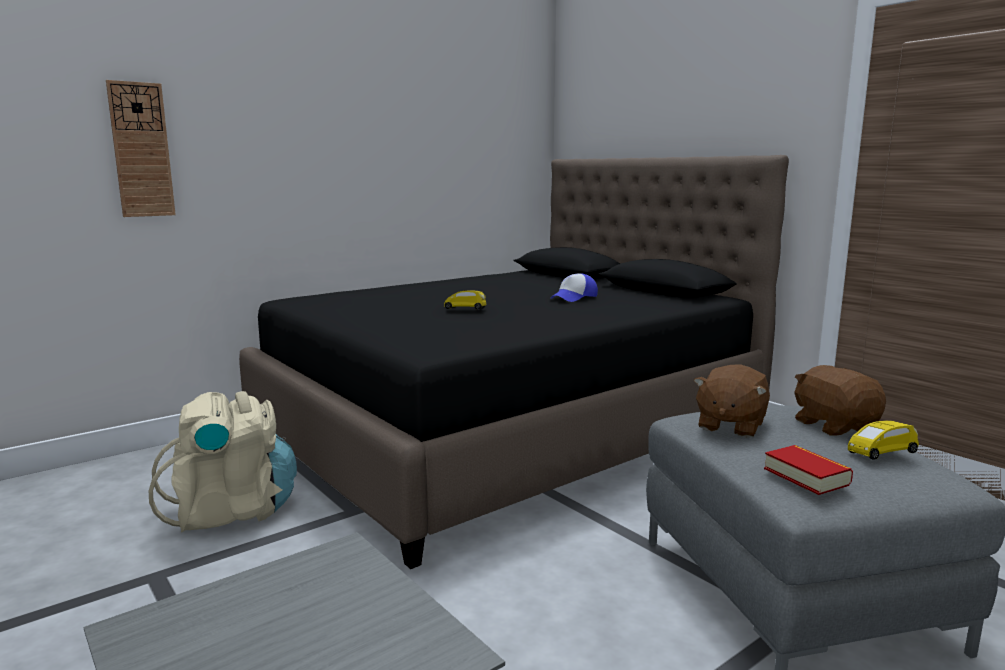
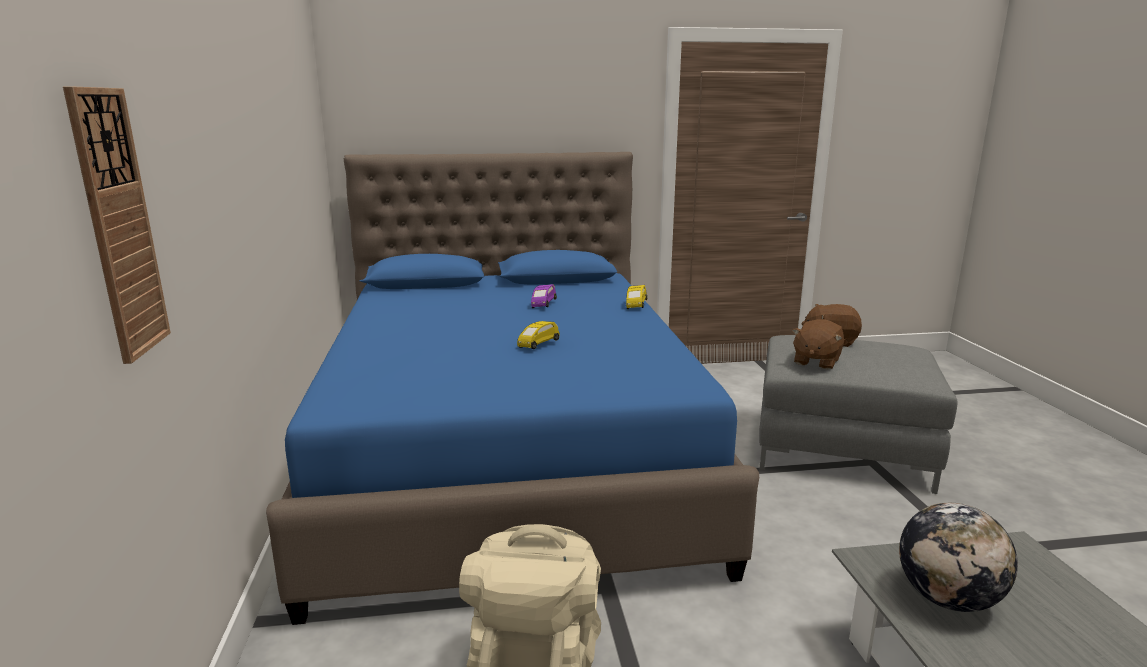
camera: 60 degrees left, 5 degrees up
(294, 602) = (947, 599): none -> globe
(509, 431) = (510, 457): black bed -> blue bed
(574, 297) = (543, 304): cap -> purple toy car
(730, 425) = (816, 361): brown plush toy -> brown plush toy turned 60 degrees clockwise
(806, 476) = (909, 370): book -> none
(880, 454) = (882, 347): yellow toy car -> yellow toy car (635, 305)

